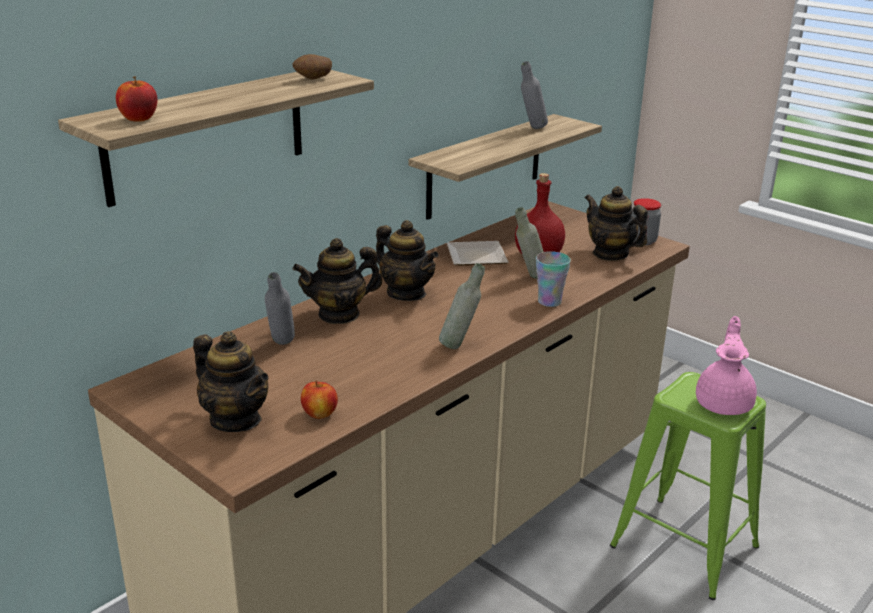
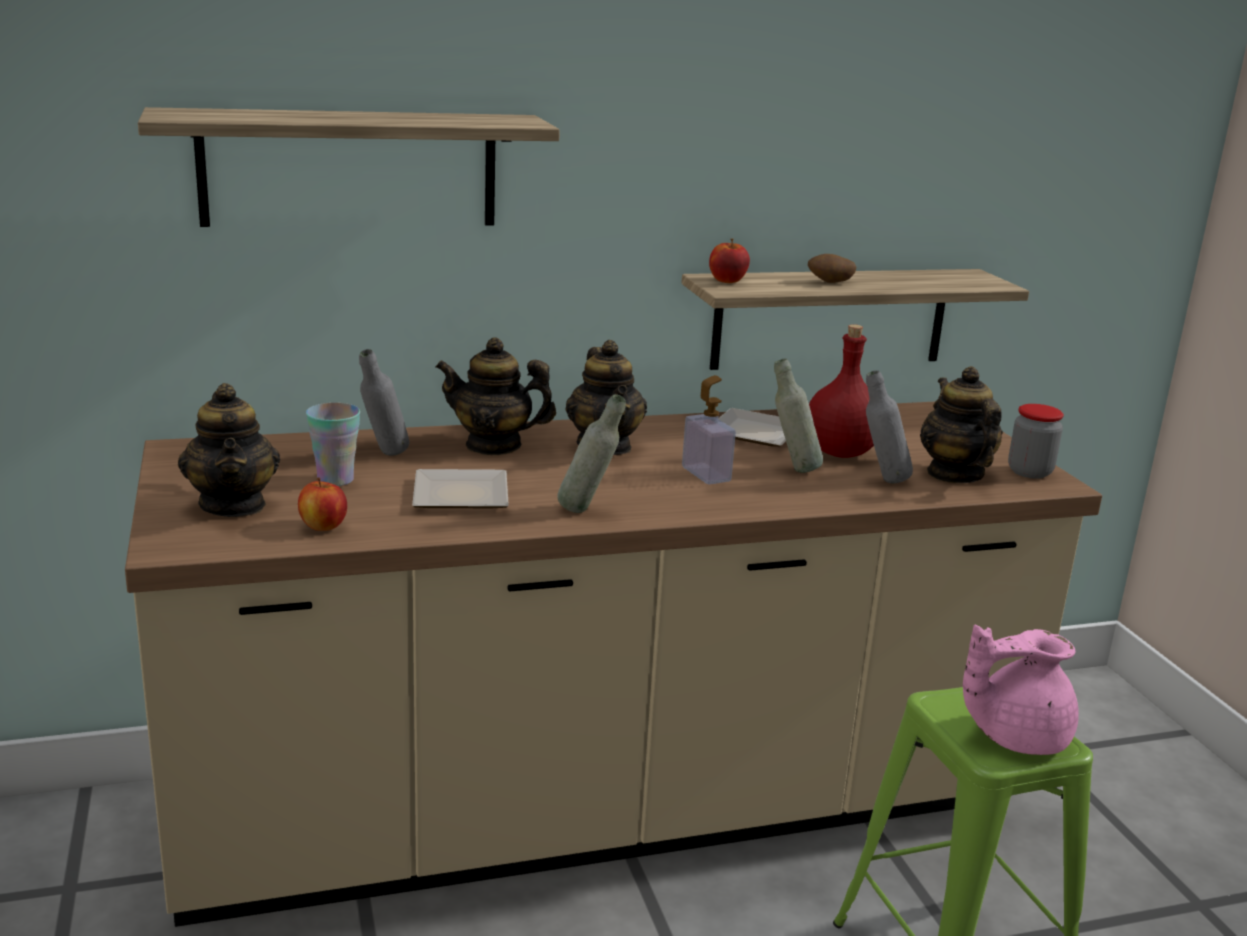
camera: 30 degrees right, 5 degrees down
(138, 119) = (212, 115): apple -> apple (727, 281)
(313, 79) = (490, 119): potato -> potato (829, 282)
(370, 361) = (457, 496): none -> plate
(488, 296) = (706, 474): none -> soap dispenser
(531, 129) = (911, 276): grey bottle -> grey bottle (881, 481)
(549, 302) = (779, 500): cup -> cup (335, 480)
(724, 403) = (1014, 736): pink teapot -> pink teapot turned 150 degrees counterclockwise

